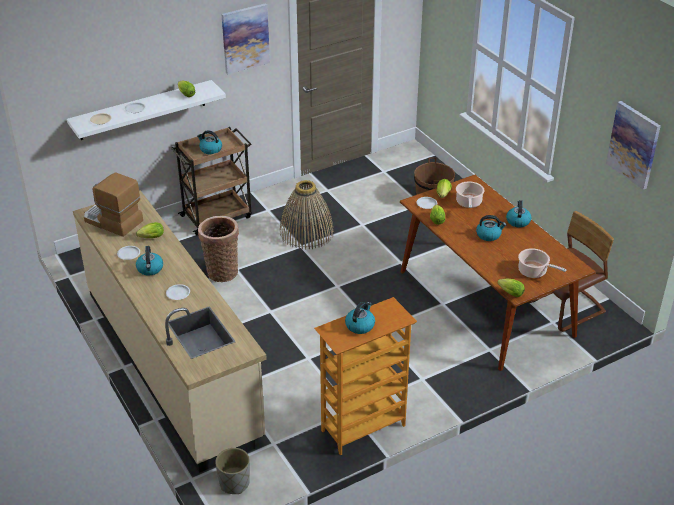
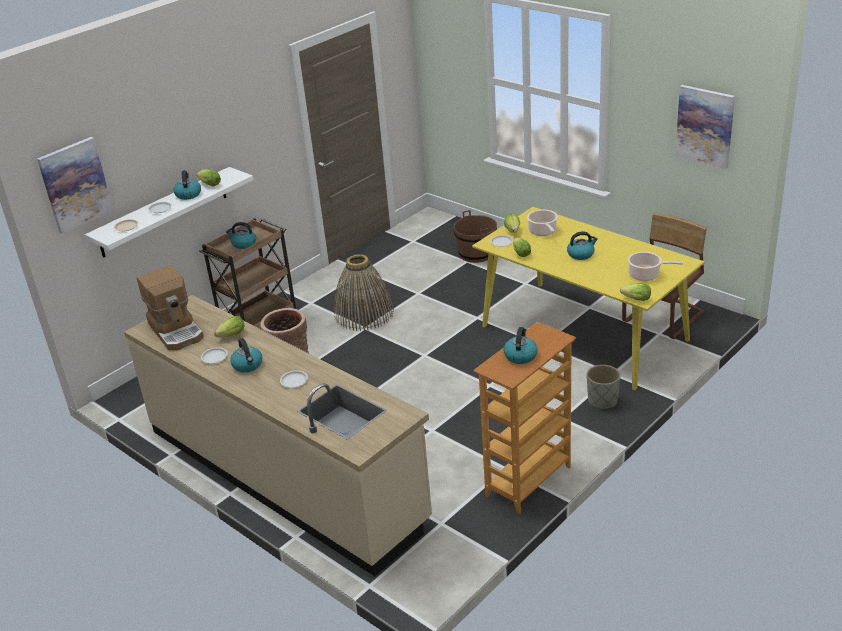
camera: 15 degrees left, 5 degrees down
(112, 221) = (177, 330): coffee machine -> coffee machine turned 135 degrees counterclockwise
(234, 483) = (420, 576): grey planter -> grey planter (603, 401)
(245, 38) = (256, 114): picture -> picture (75, 184)
(486, 303) = (584, 333): brown dining table -> yellow dining table
(518, 221) = (601, 236): kettle -> kettle (188, 194)

